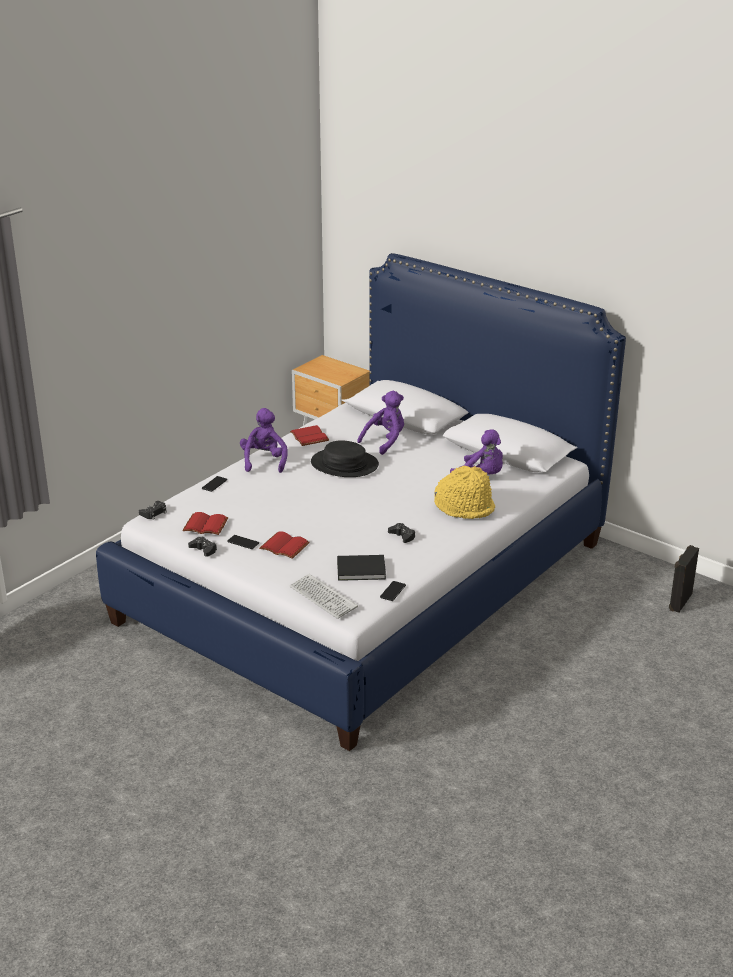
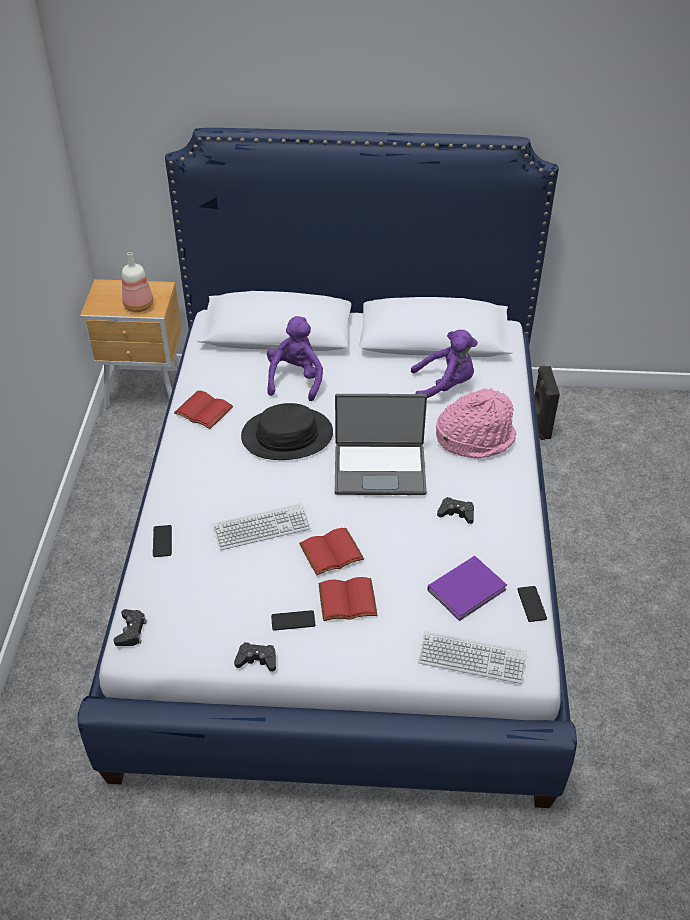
camera: 35 degrees left, 15 degrees up
(206, 525) = (222, 616): red book -> red book (331, 551)
(264, 461) = (188, 474): purple plush toy -> none
(275, 497) = (261, 528): none -> keyboard
(332, 375) = (138, 306): none -> bottle
(362, 570) = (469, 589): black book -> purple book
(381, 499) = (380, 469): none -> laptop
(465, 507) = (475, 438): yellow hat -> pink hat
(679, 601) = (643, 430): black speaker -> black speaker (539, 425)

